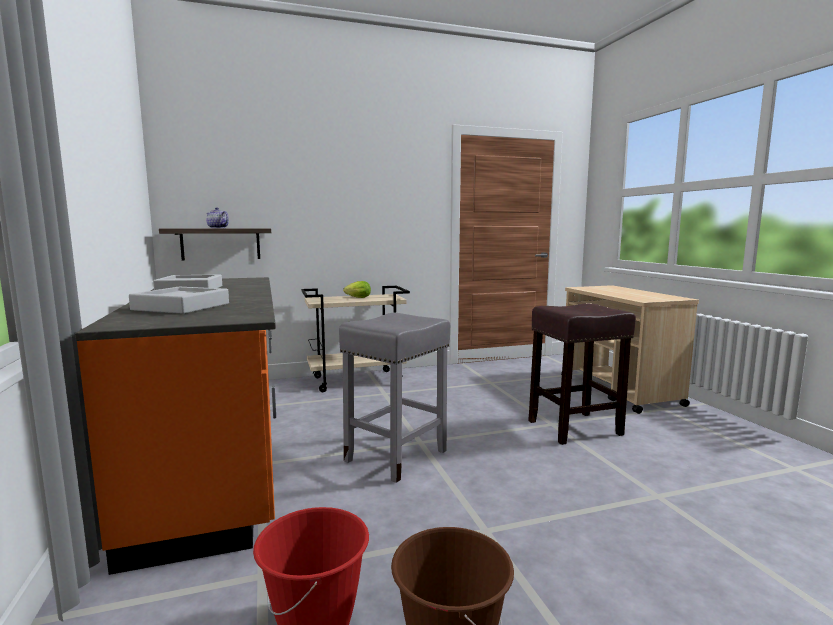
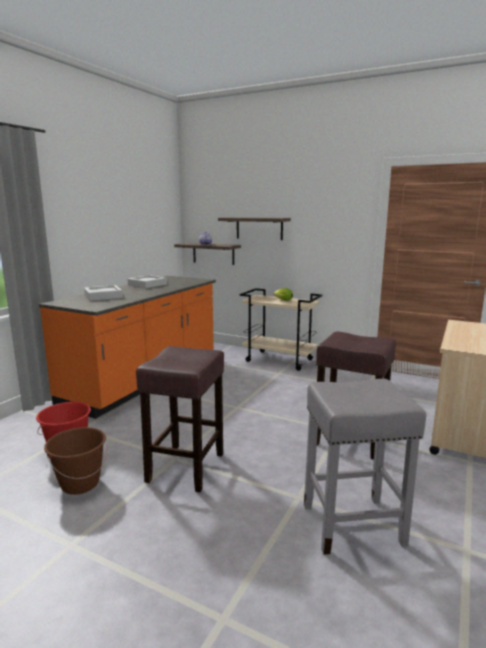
camera: 45 degrees right, 5 degrees up
(299, 204) = (259, 228): none -> shelf
(397, 455) = (212, 408): grey stool -> grey stool (354, 524)
(516, 532) = (186, 466): none -> brown stool

